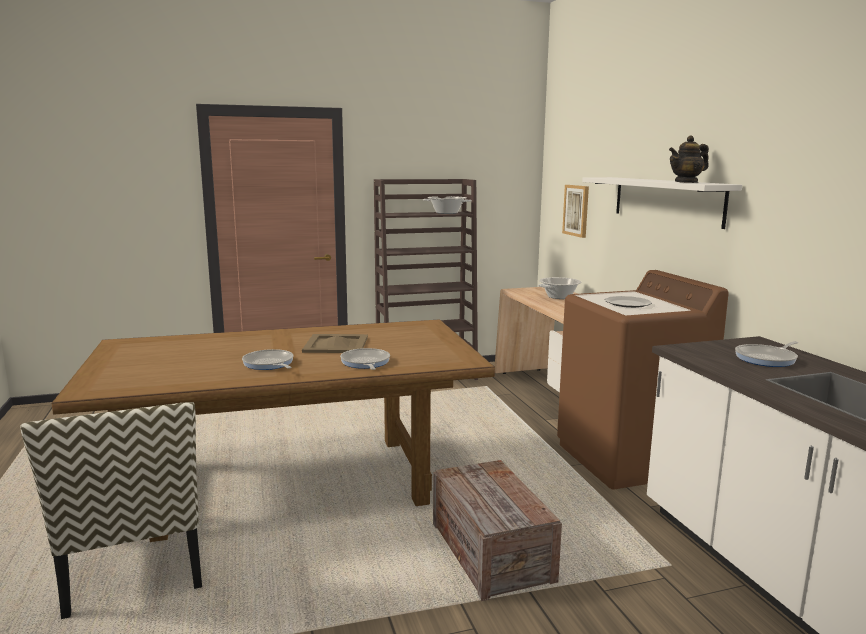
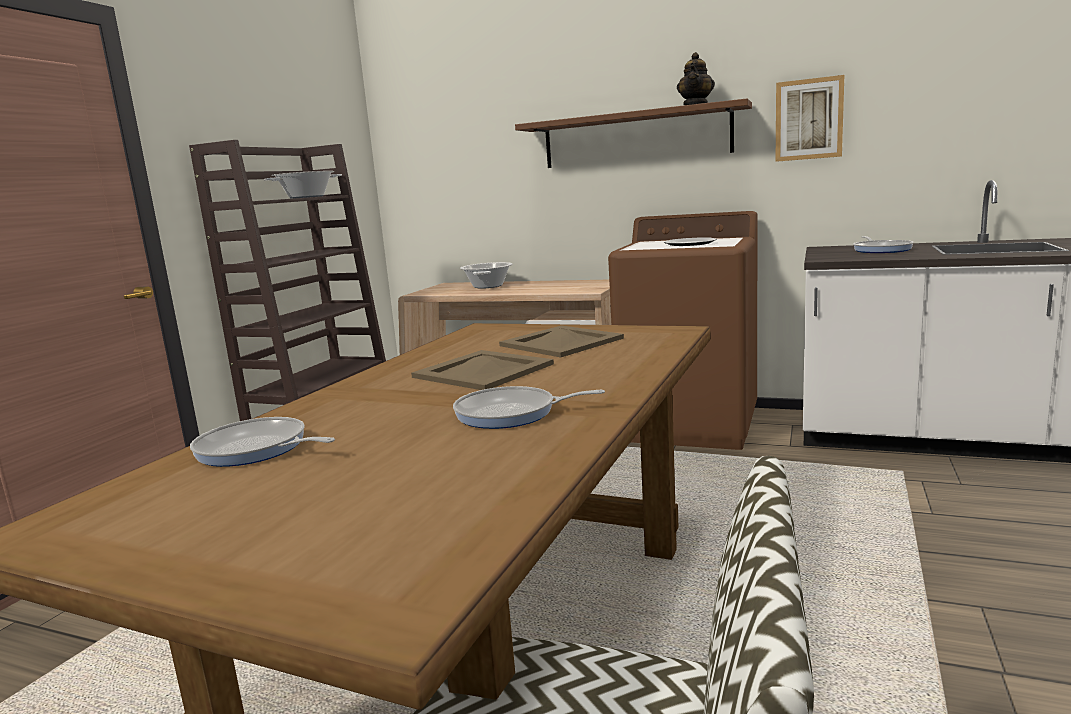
camera: 50 degrees left, 0 degrees up
(365, 363) = (606, 366): frying pan -> frying pan (256, 449)
(411, 344) = (561, 342): none -> beige tray
(491, 552) = (821, 546): crate -> none
(576, 210) = (463, 179): picture -> picture (809, 119)
(666, 200) = (635, 138): white shelf -> brown shelf

